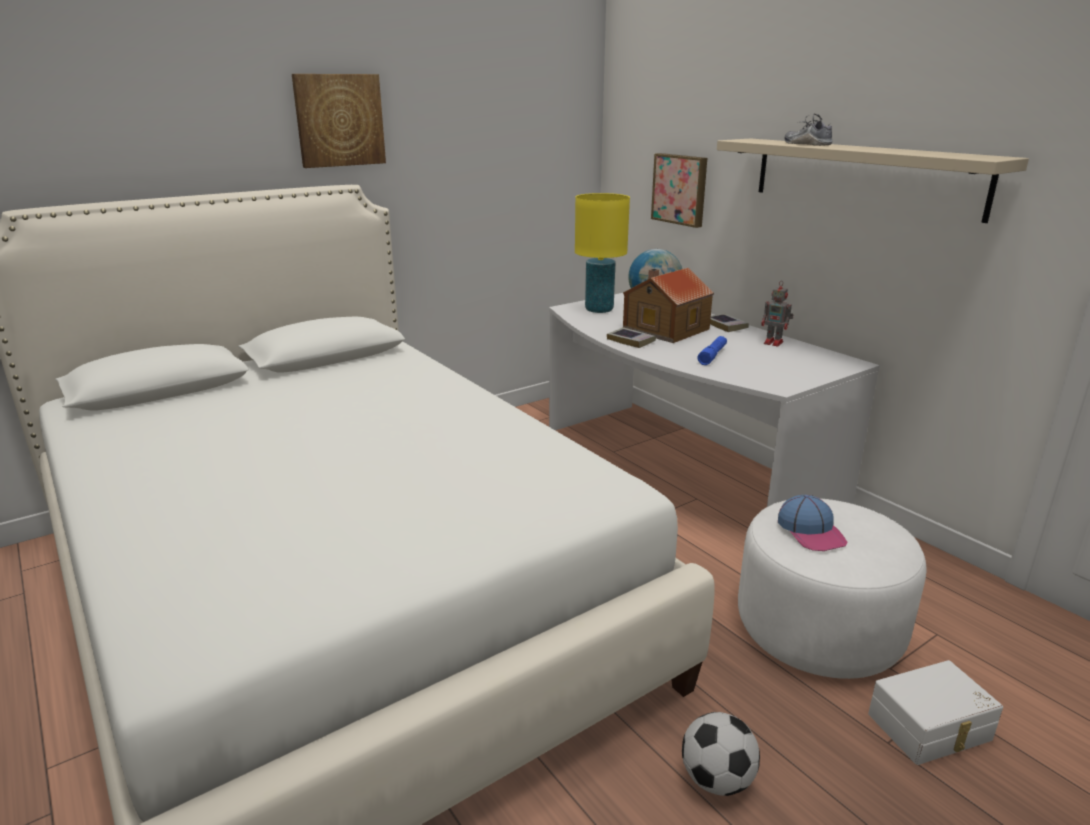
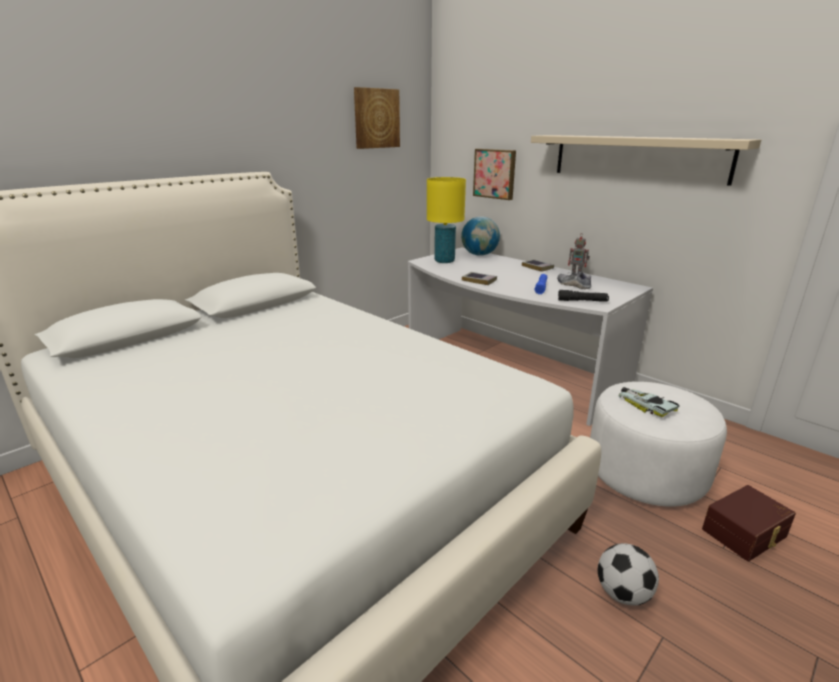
camera: 10 degrees left, 0 degrees up
(339, 120) = (251, 122): picture -> picture (376, 118)
(664, 329) = (497, 272): toy house -> none
(759, 379) = (582, 301): none -> black flashlight
(806, 144) = (598, 136): shoe -> shoe (573, 285)
(811, 532) = (646, 405): cap -> toy car
(931, 728) = (745, 534): white storage box -> brown storage box

